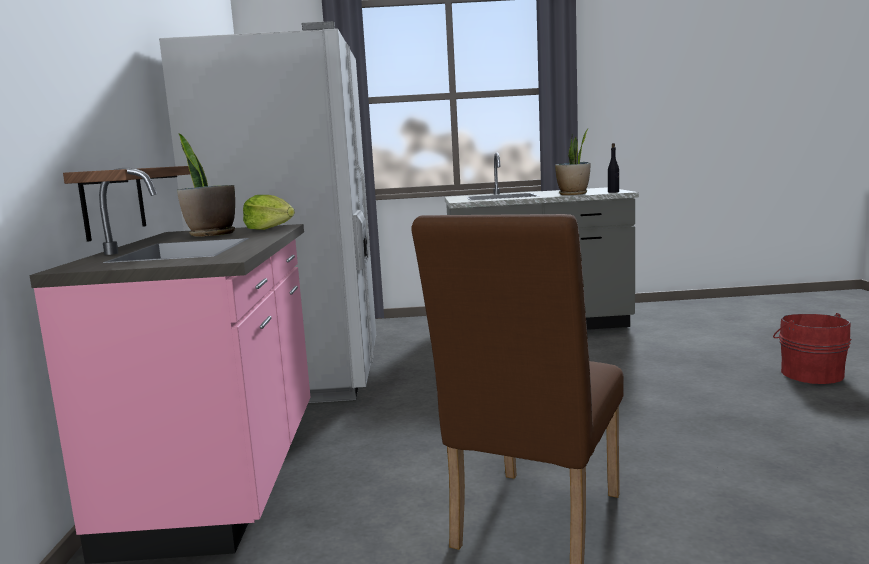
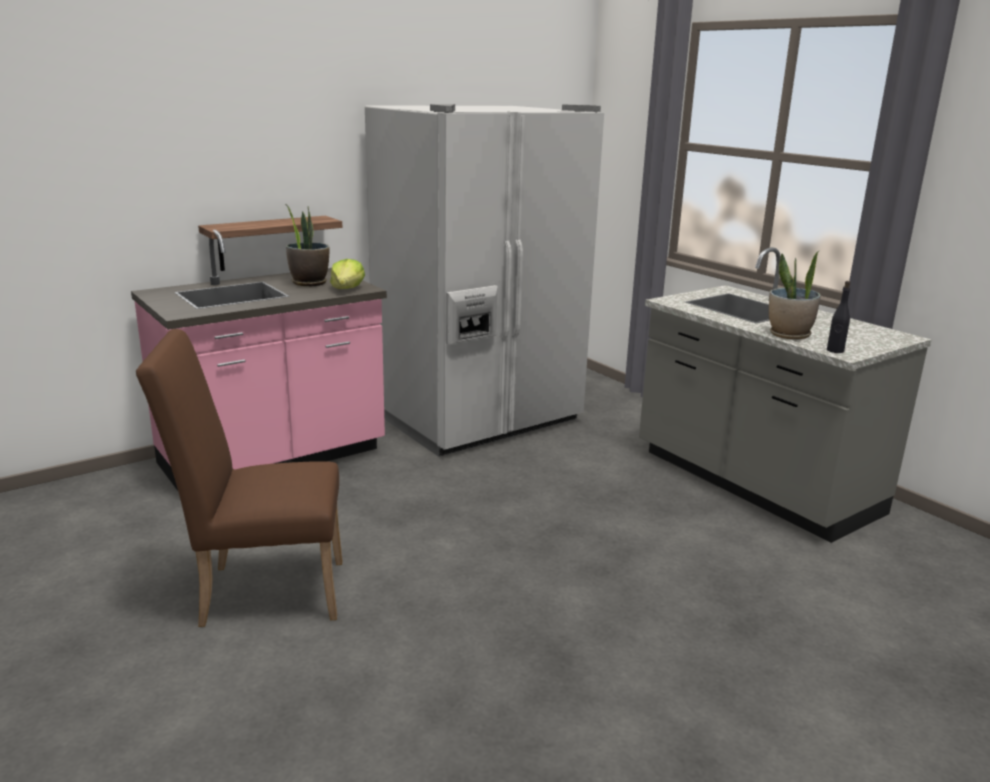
camera: 55 degrees right, 10 degrees up
(810, 374) = (793, 712): red bucket -> none

